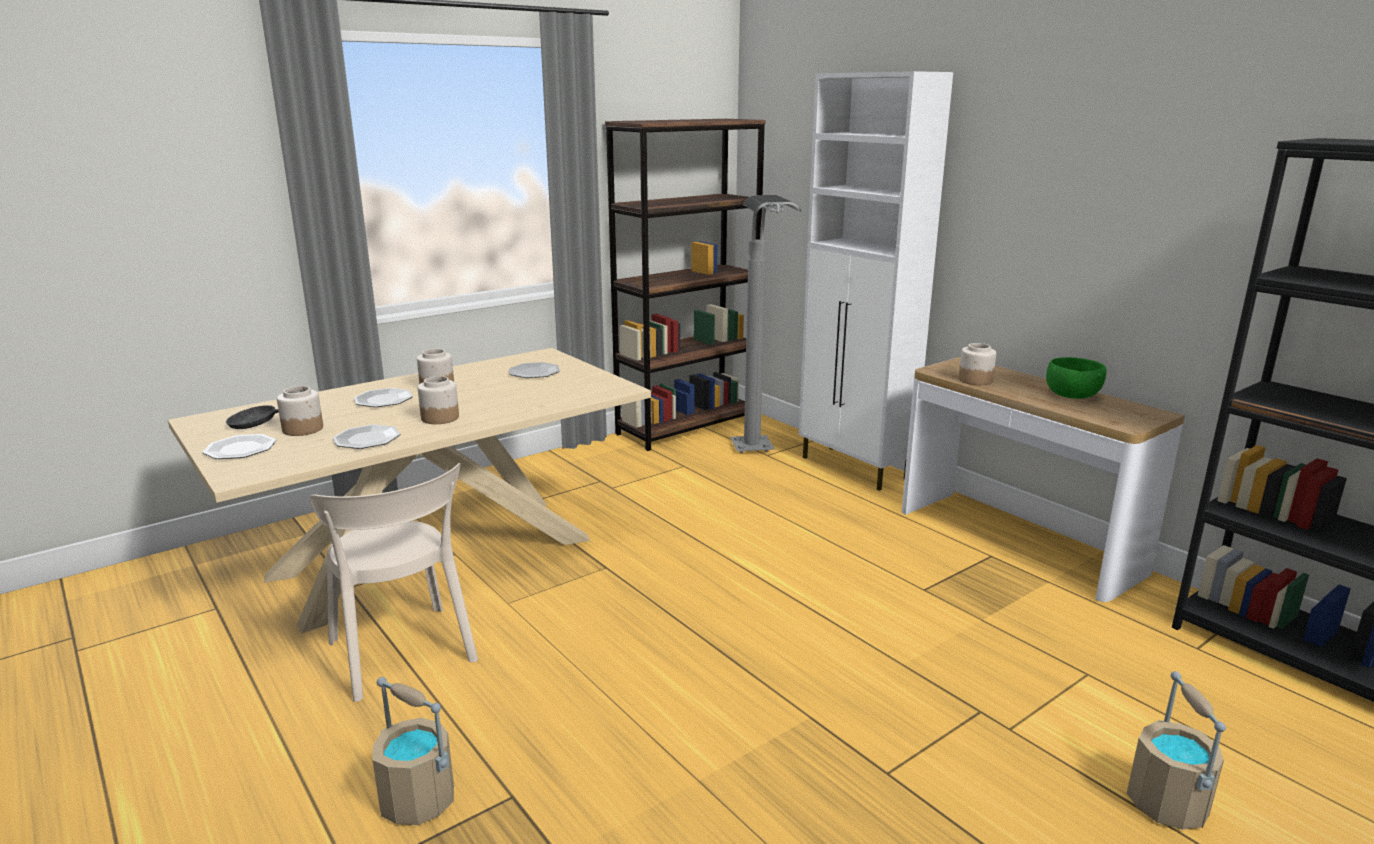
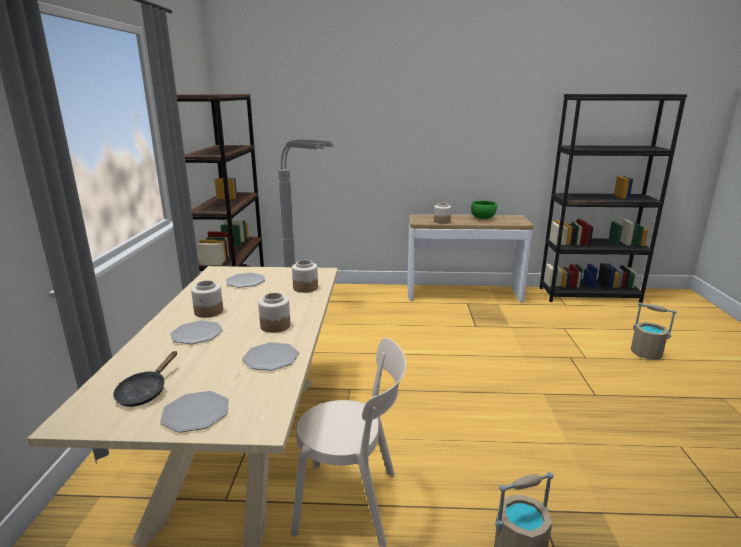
camera: 50 degrees left, 0 degrees up
(303, 429) = (200, 376): jar -> jar (305, 288)
(855, 468) = (356, 291): white cabinet -> none

